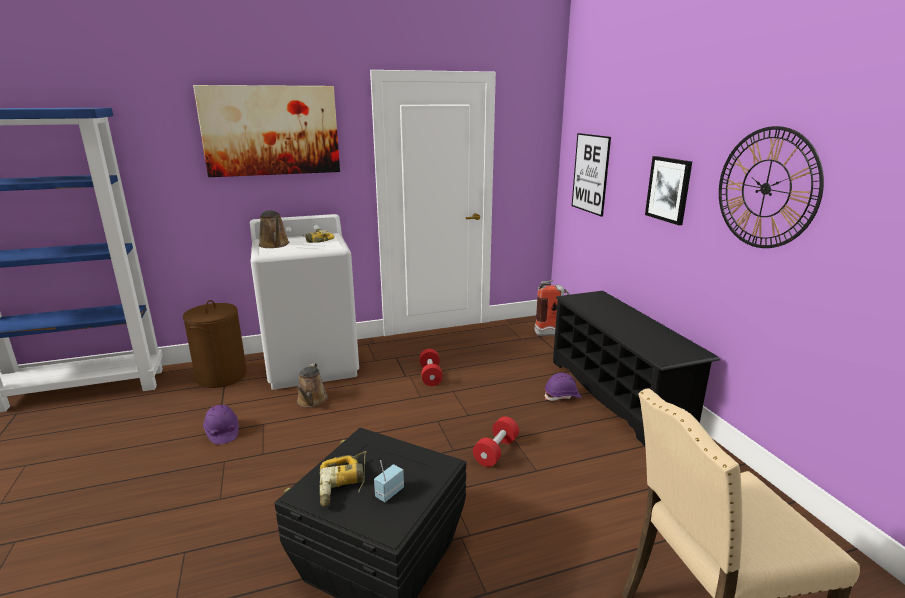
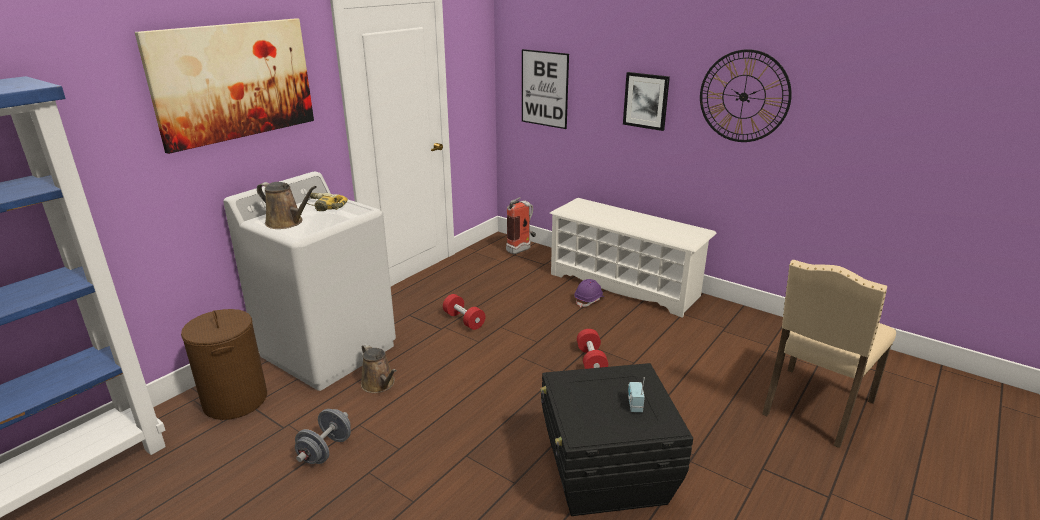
camera: 35 degrees left, 5 degrees up
(222, 432) = (325, 450): purple hard hat -> grey dumbbell
(344, 484) = (598, 415): power drill -> none
(617, 394) = (625, 285): black shoe rack -> white shoe rack

